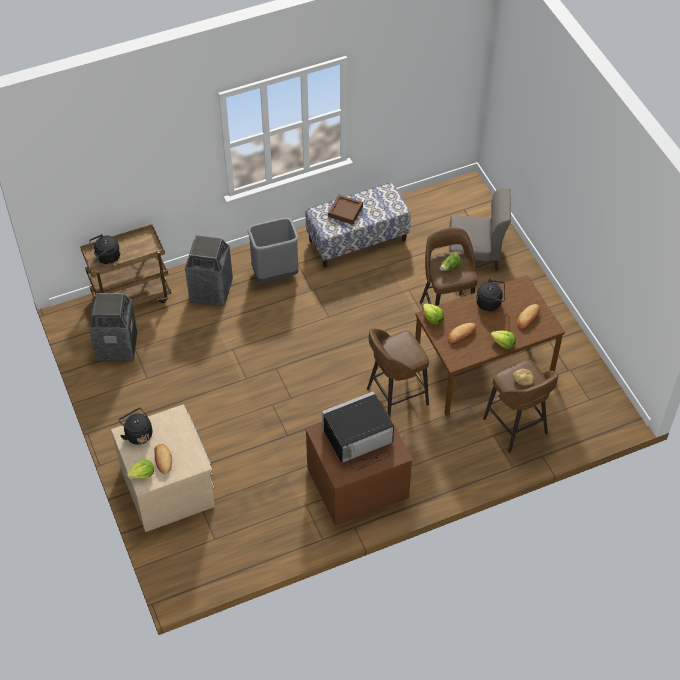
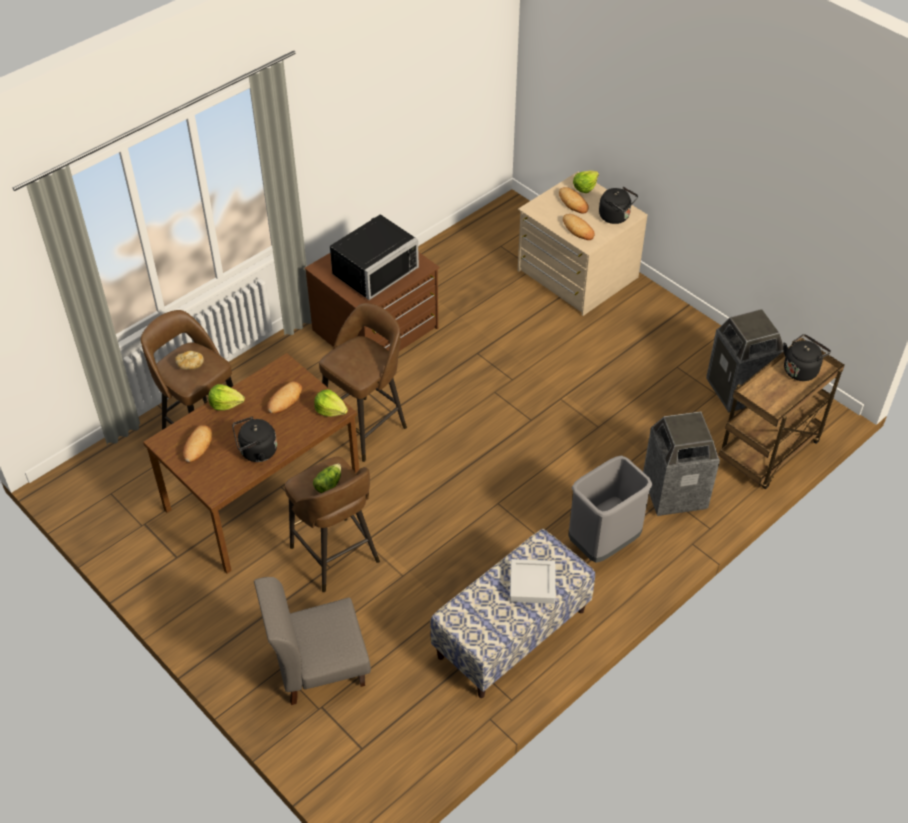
camera: 160 degrees right, 5 degrees down
(176, 430) = (578, 229): none -> bread
(345, 211) = (532, 584): brown tray -> grey tray

